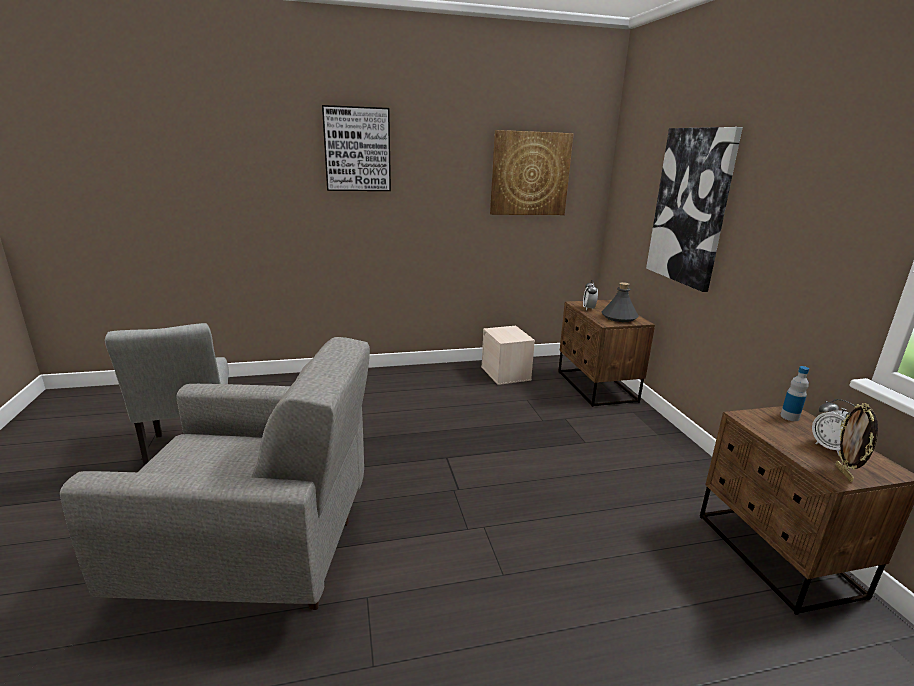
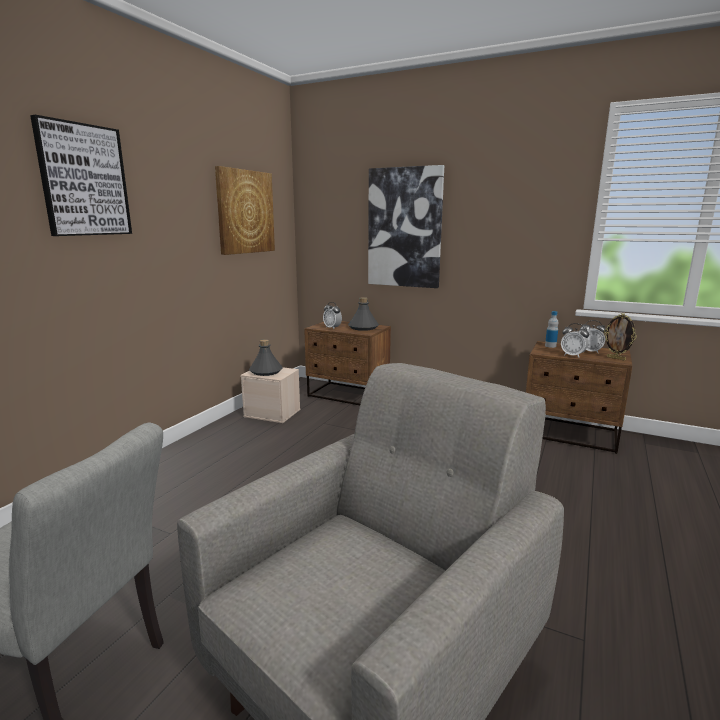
camera: 50 degrees left, 5 degrees down
(506, 332) = (266, 371): none -> grey bottle
(779, 439) = (572, 355): none -> alarm clock

